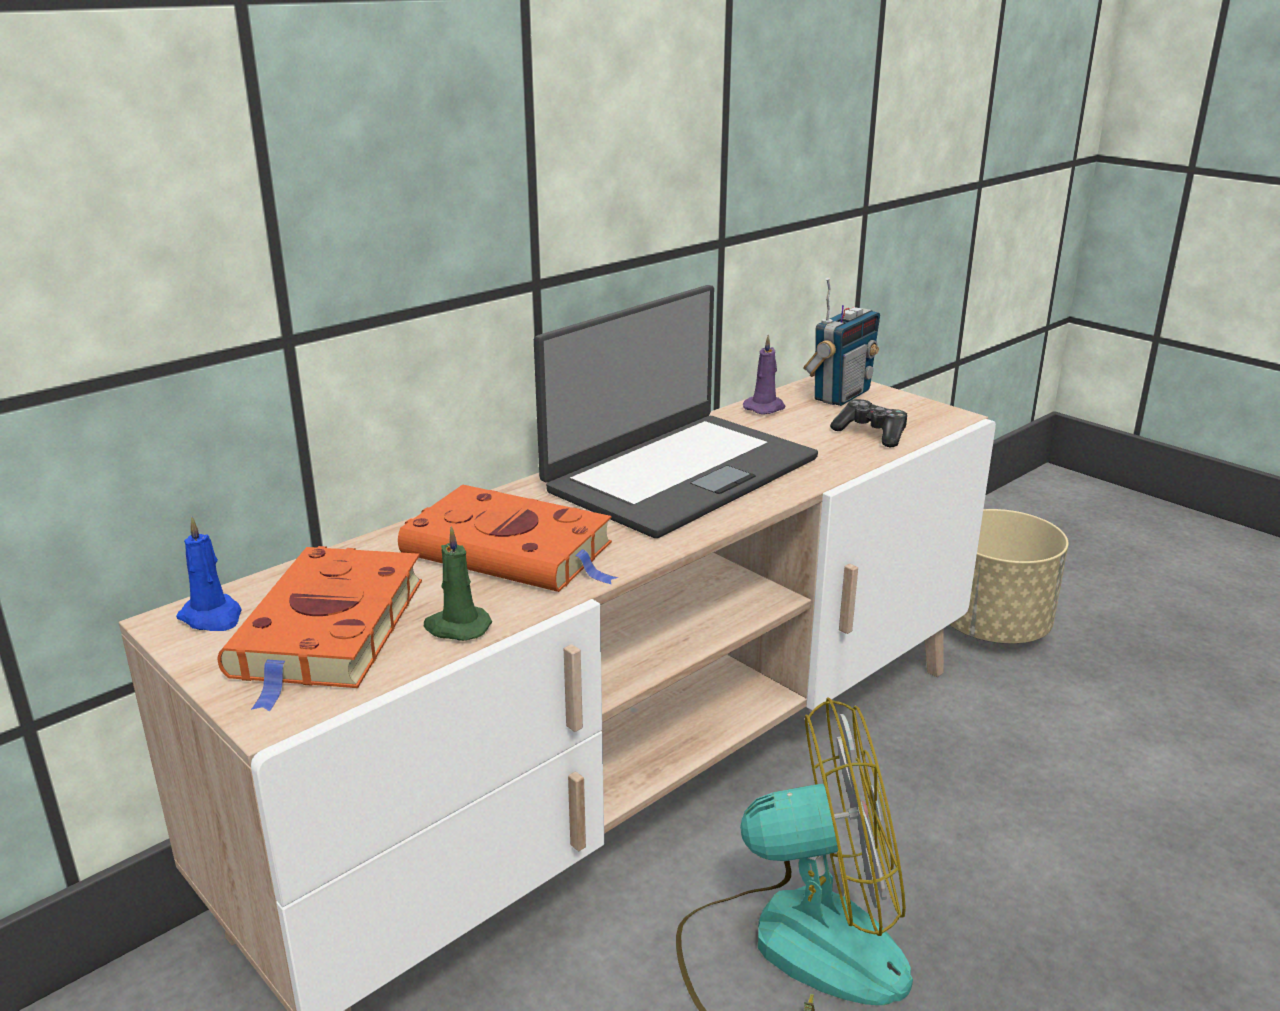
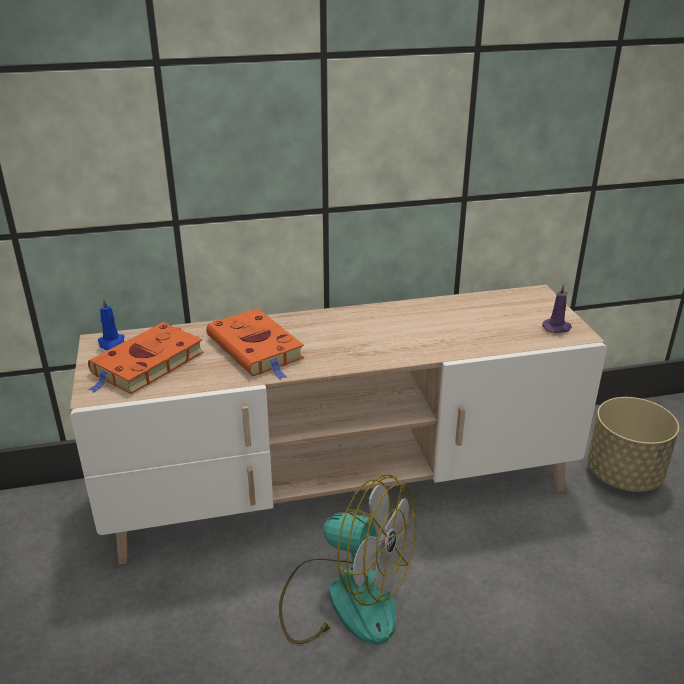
camera: 30 degrees right, 5 degrees up
(456, 627) = (195, 379): green candle -> none
(679, 473) = (380, 329): laptop -> none
(765, 408) = (474, 301): purple candle -> purple candle (557, 328)
(840, 395) = (528, 304): radio -> none
(871, 434) = (515, 333): game controller -> none

